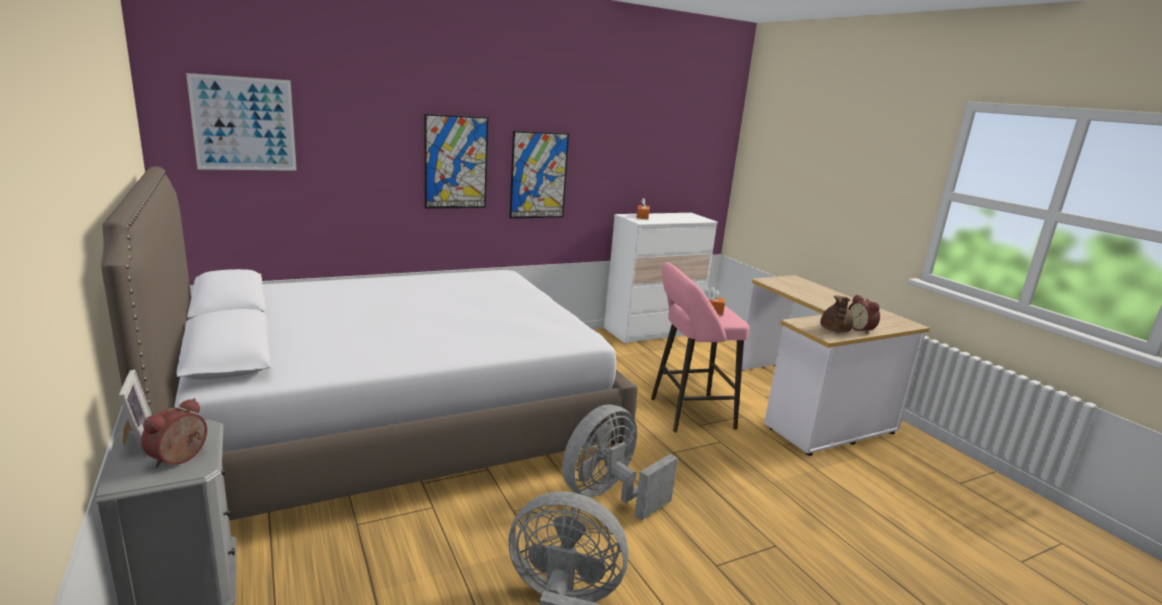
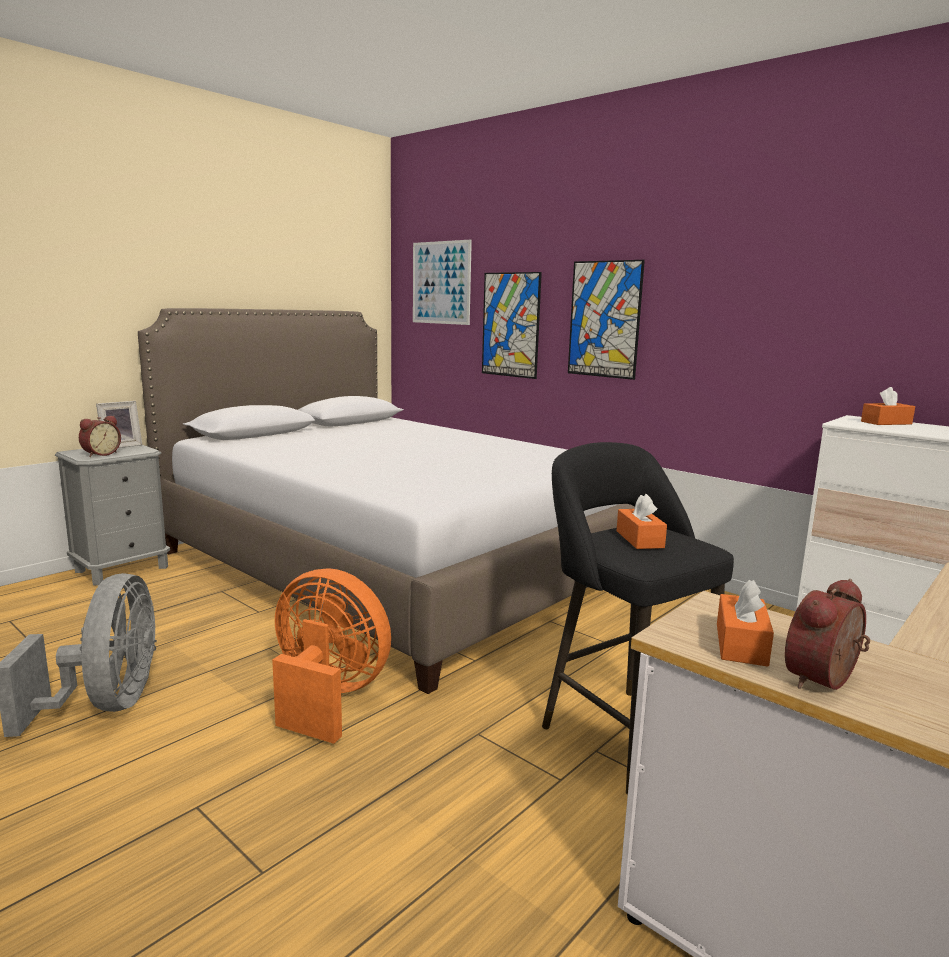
camera: 70 degrees right, 5 degrees down
(181, 459) = (100, 454): alarm clock -> alarm clock turned 120 degrees clockwise
(538, 175) = (711, 340): picture -> picture (510, 325)
(608, 495) = (327, 697): grey fan -> orange fan
(687, 413) = (622, 732): pink stool -> black stool
(834, 330) = (741, 644): brown teapot -> orange tissue box

